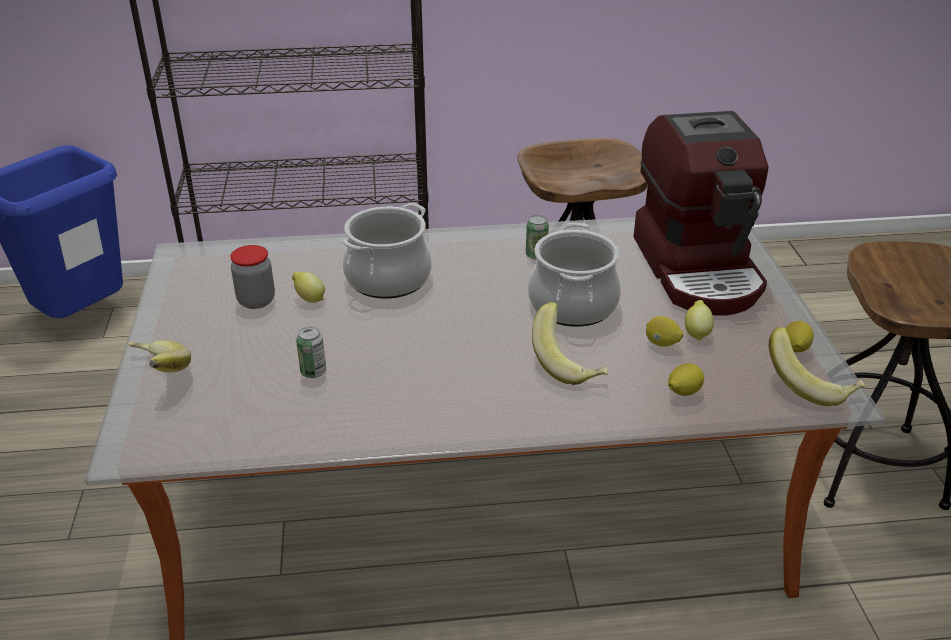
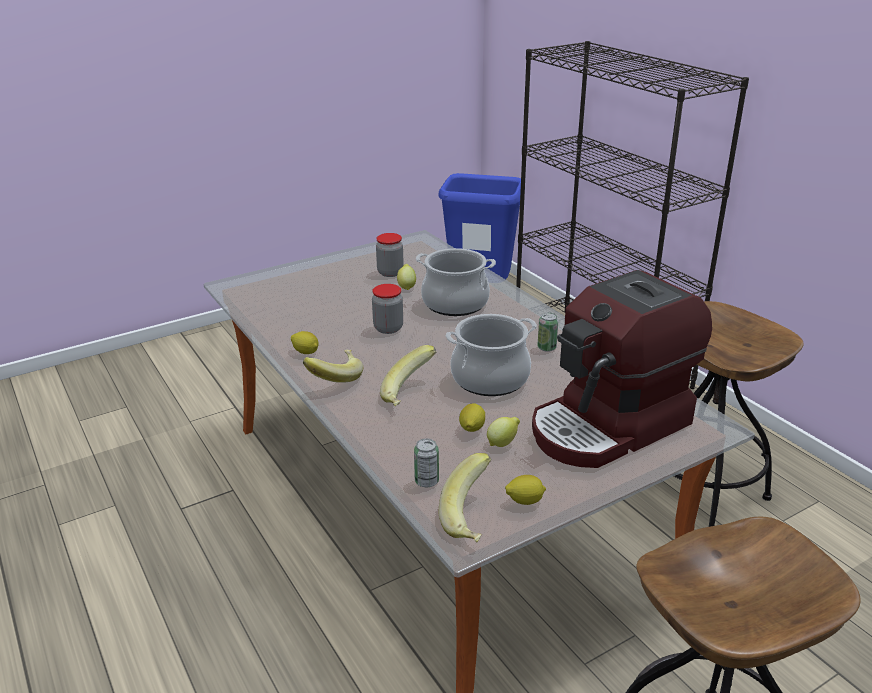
camera: 65 degrees right, 5 degrees down
(157, 374) = (297, 270): banana -> banana (334, 378)
(313, 372) = (331, 310): can -> can (426, 481)
(406, 340) = (388, 328): none -> jar
(683, 392) = (412, 451): lemon -> lemon (306, 352)

